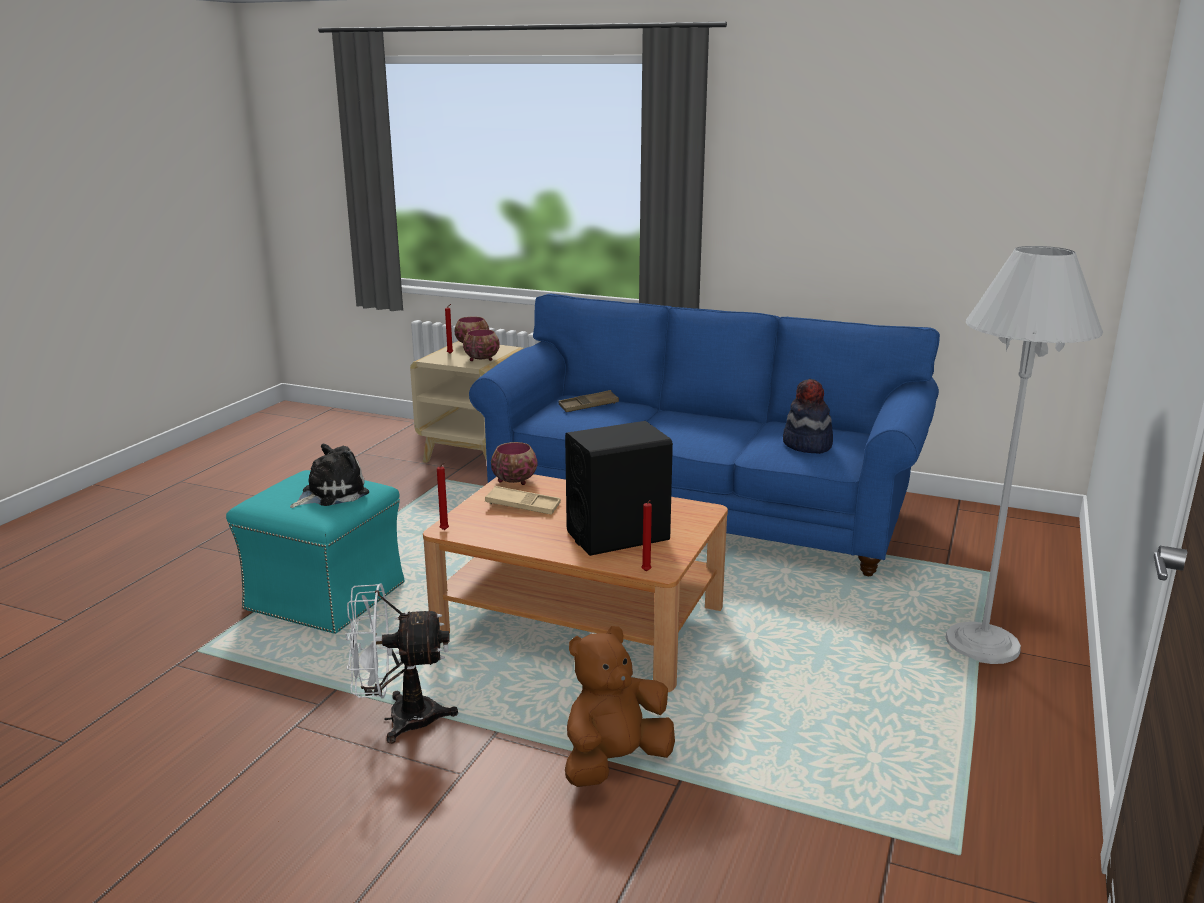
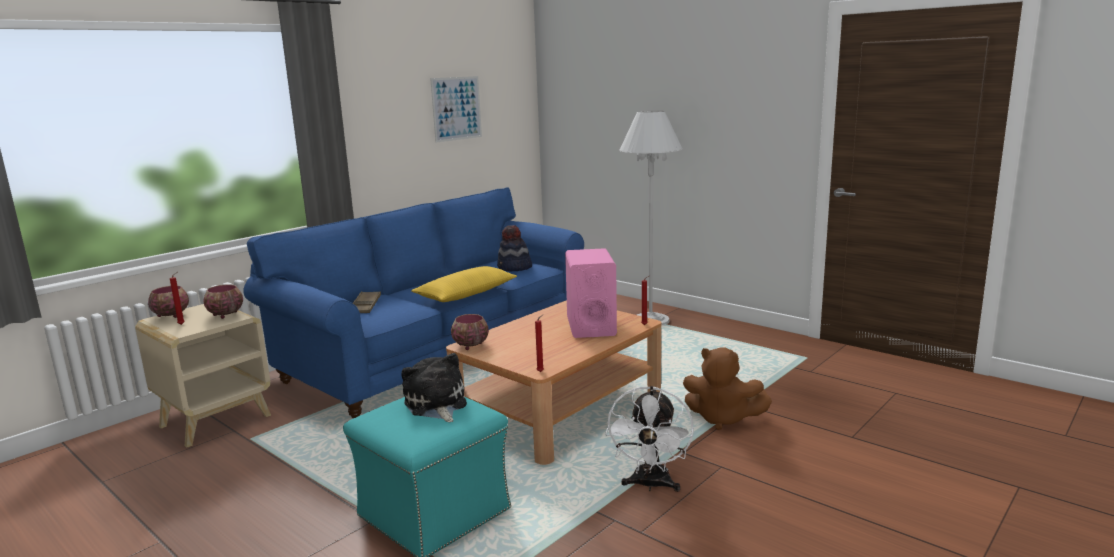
camera: 70 degrees left, 5 degrees down
(523, 506) = (519, 346): beige tray -> none
(614, 762) = (722, 419): brown plush toy -> brown plush toy turned 45 degrees counterclockwise
(618, 536) = (591, 326): black speaker -> pink speaker
(682, 443) = (466, 294): none -> yellow pillow
(927, 186) = (456, 108): none -> picture

